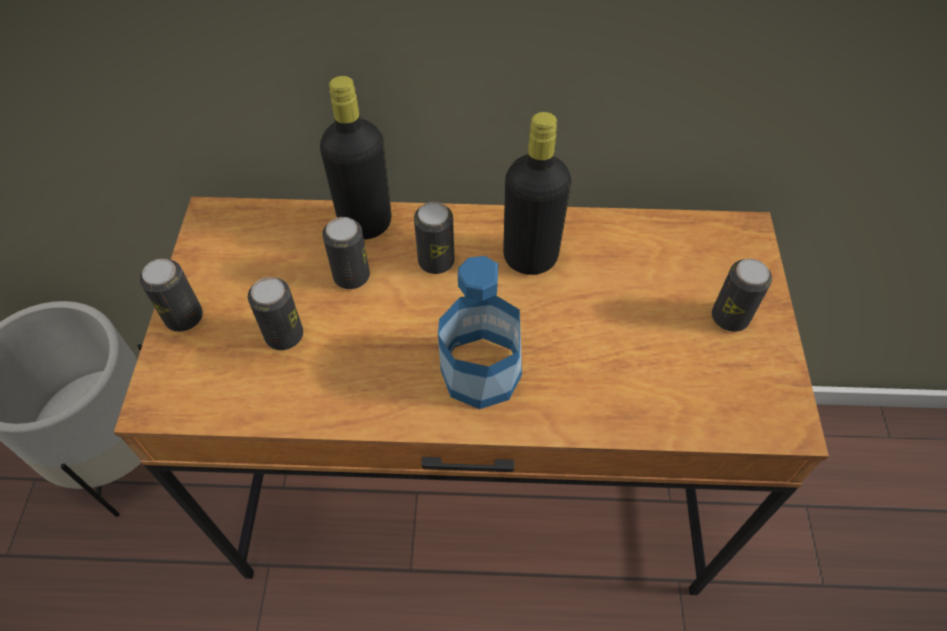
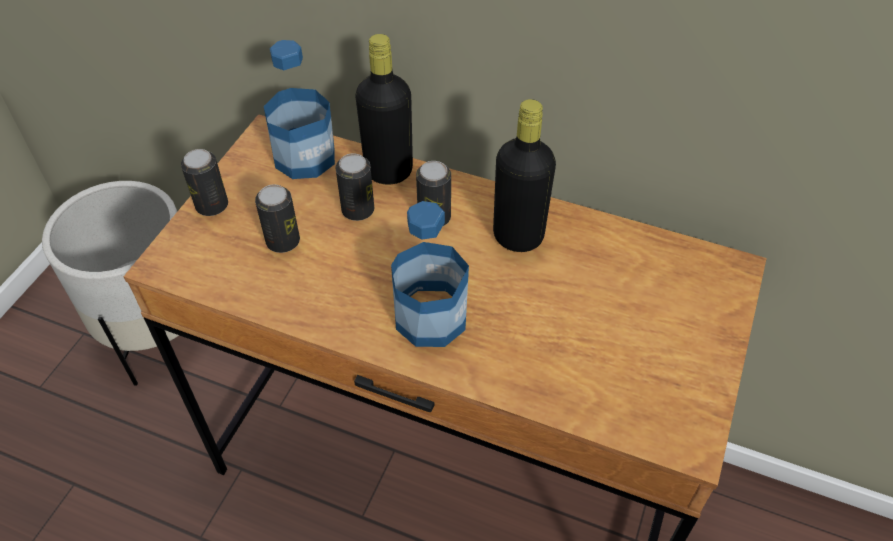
camera: 20 degrees right, 5 degrees down
(267, 232) = (305, 157): none -> bottle
(730, 317) = (680, 338): can -> none

